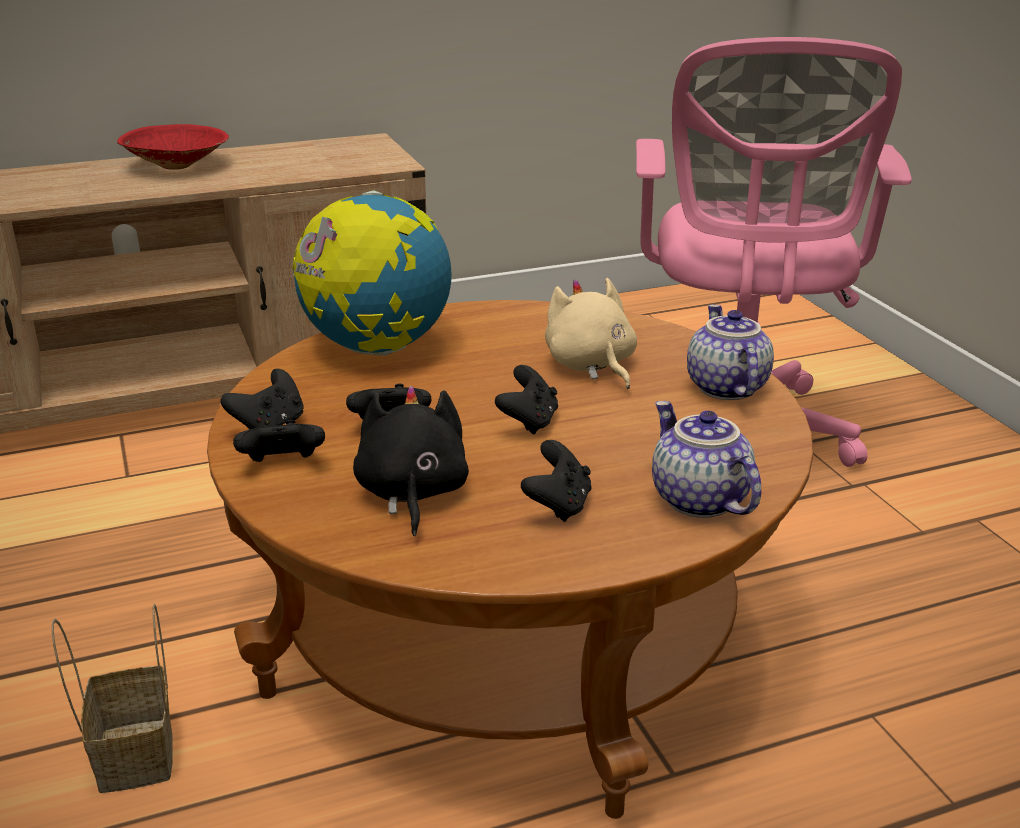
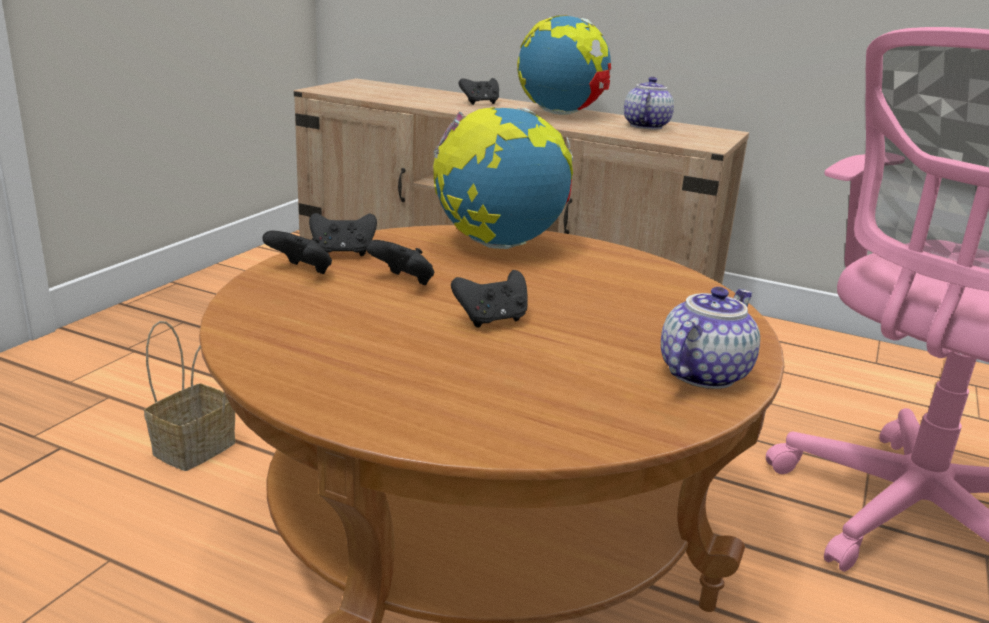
camera: 45 degrees right, 5 degrees down
(179, 166) = (561, 113): red bowl -> globe
(411, 494) = (325, 317): black plush toy -> none
(558, 505) = (388, 369): black game controller -> black game controller (480, 103)
(591, 366) = (621, 312): beige plush toy -> none
(697, 500) = (488, 422): teapot -> teapot (645, 126)

